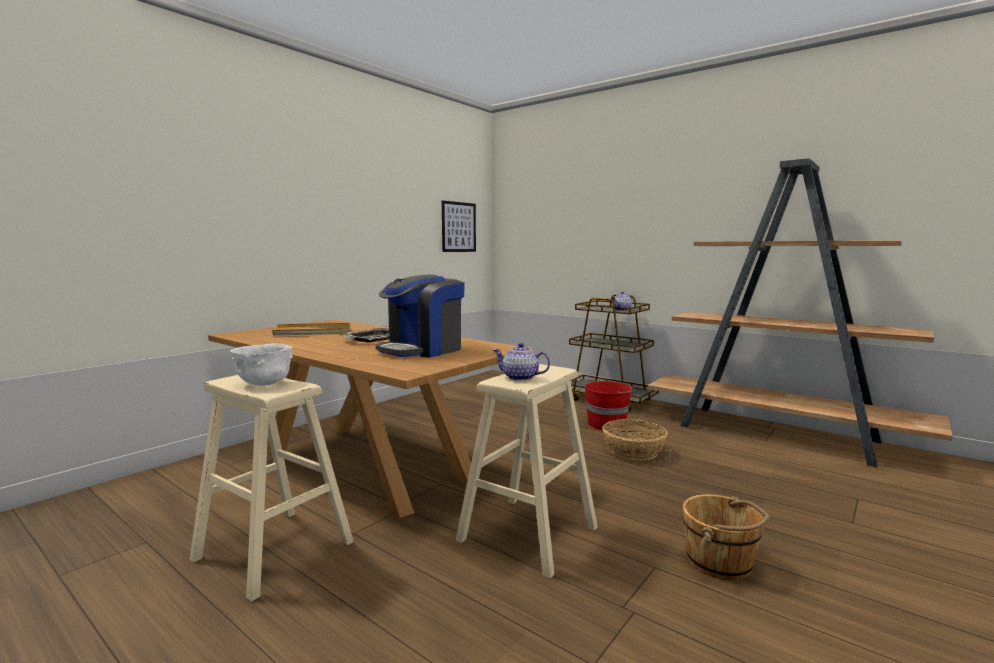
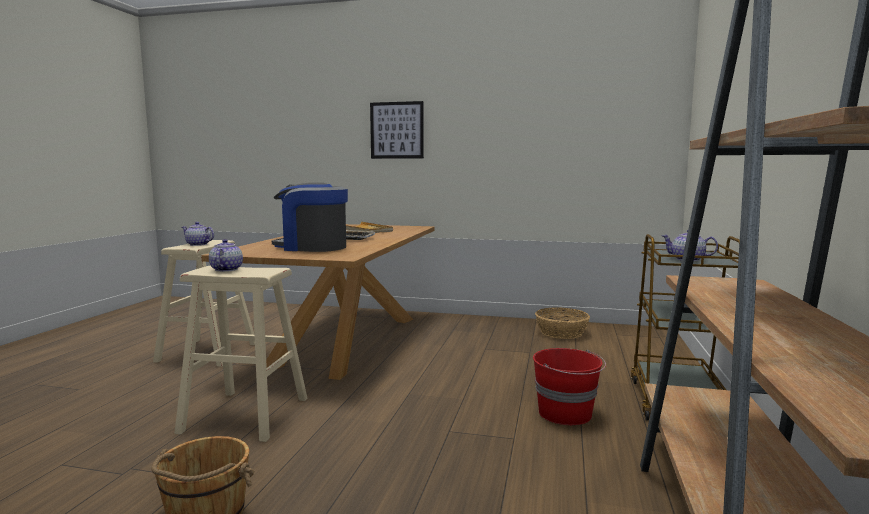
camera: 65 degrees right, 0 degrees up
(264, 384) = (198, 244): white bowl -> teapot
(459, 227) = (617, 136): picture -> picture (397, 130)
(634, 451) = (487, 440): basket -> basket (561, 333)

